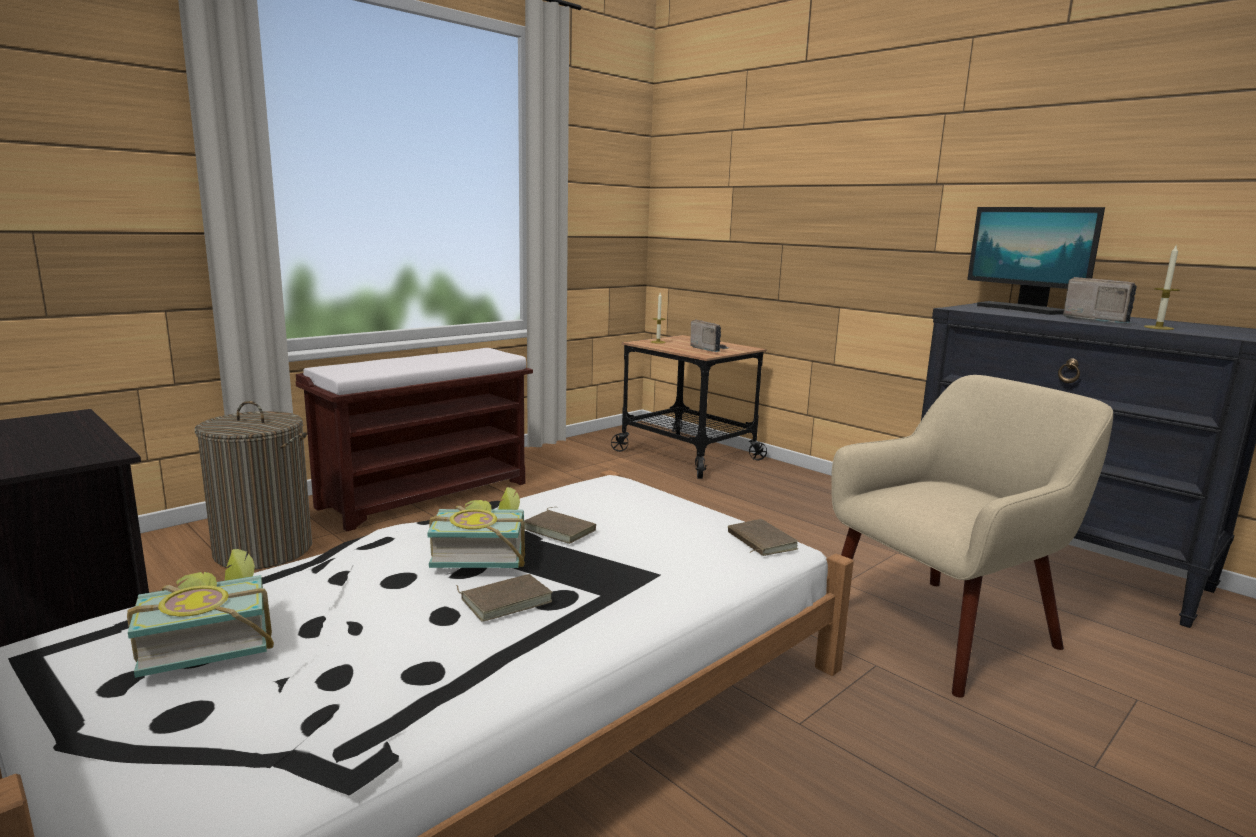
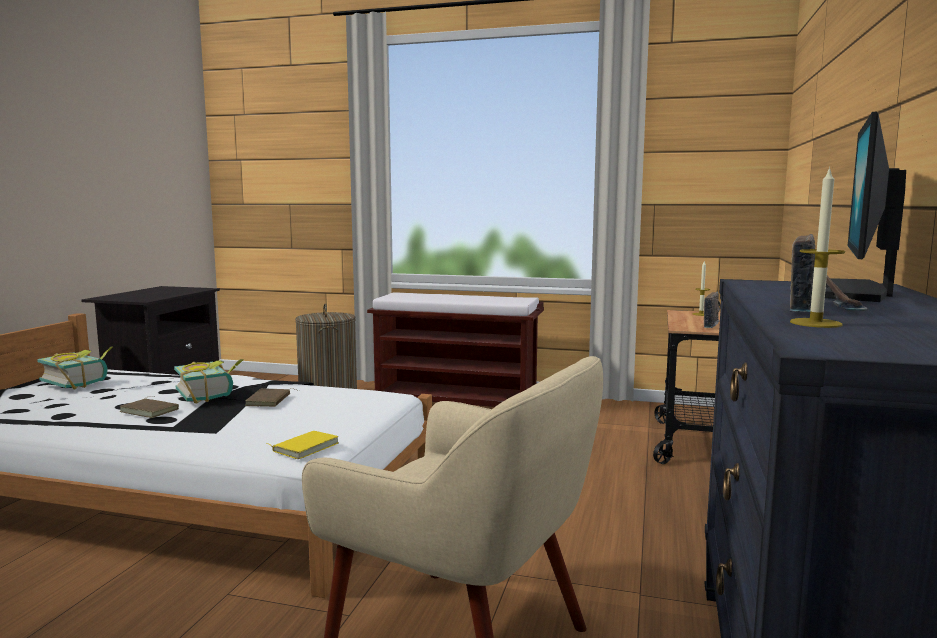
camera: 60 degrees right, 5 degrees down
(759, 541) = (305, 447): brown book -> yellow book

